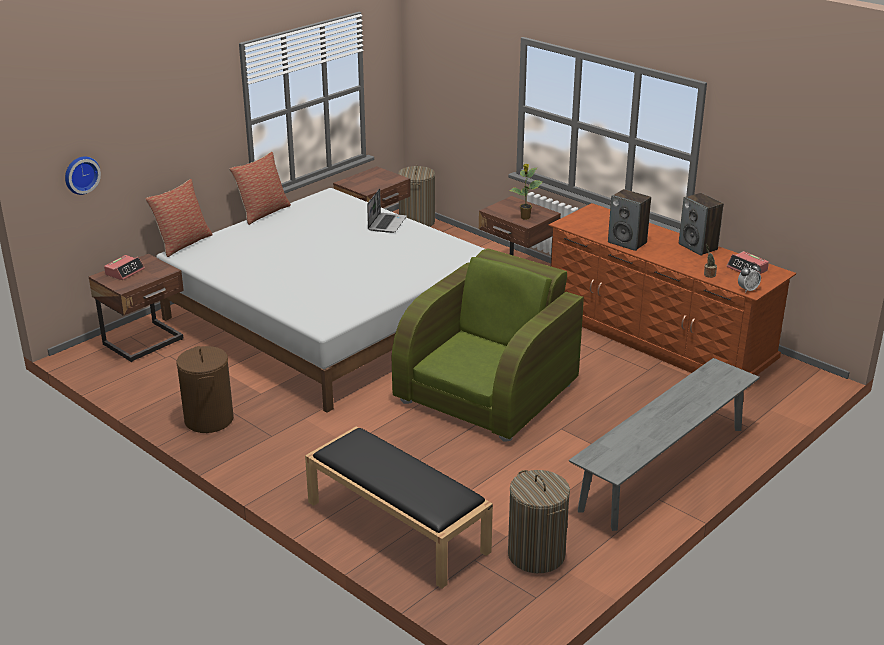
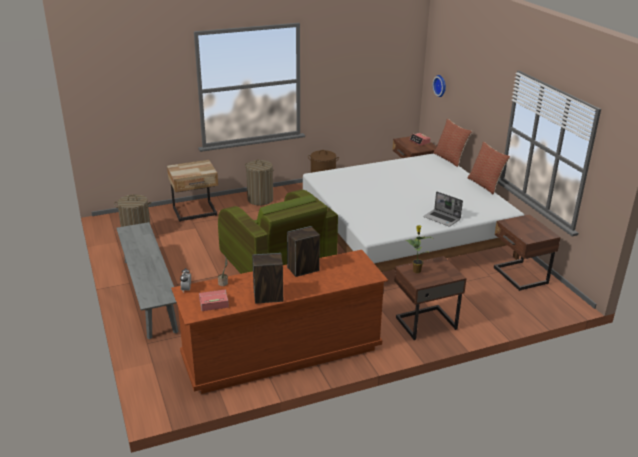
camera: 115 degrees right, 0 degrees up
(395, 526) = (195, 212): black bench -> beige nightstand
(417, 222) = (555, 305): laundry basket -> laundry basket (260, 199)

